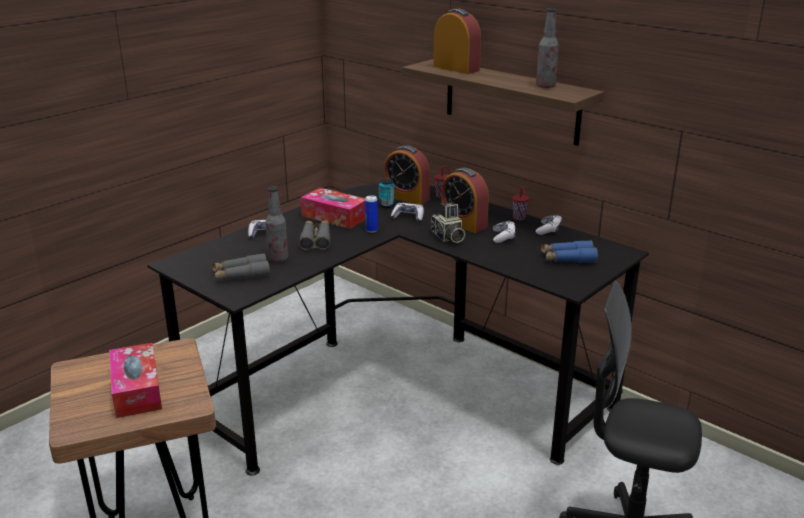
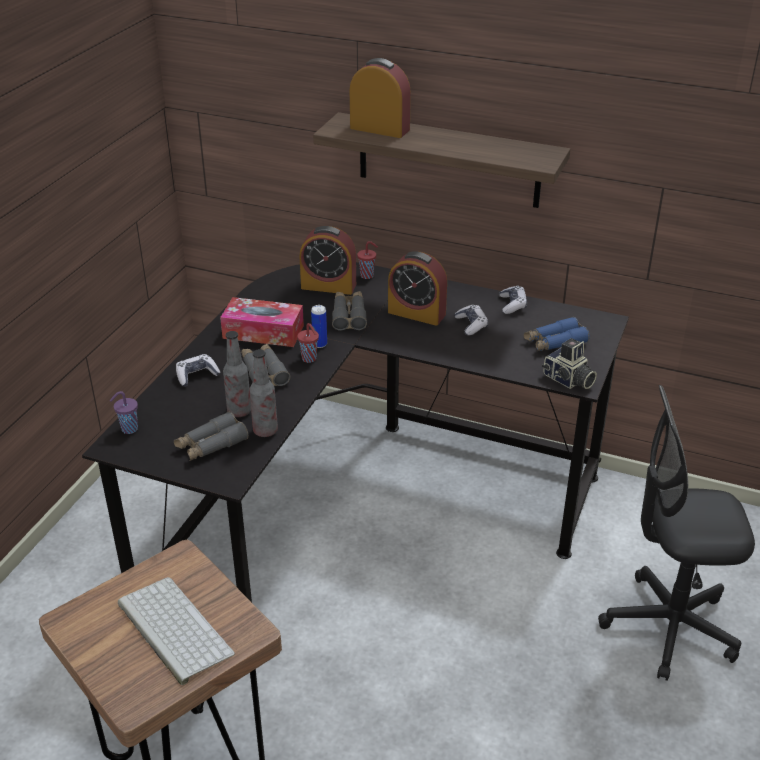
camera: 20 degrees left, 10 degrees up
(137, 390) = (172, 629): tissue box -> keyboard
(191, 256) = (128, 429): none -> purple cup
(386, 205) = (313, 302): can -> none
(408, 217) = (349, 315): game controller -> grey binoculars
(447, 237) = (411, 337): camera -> camera (568, 380)
(519, 218) = (472, 294): red cup -> red cup (309, 359)
(545, 86) = (503, 148): bottle -> bottle (265, 431)

